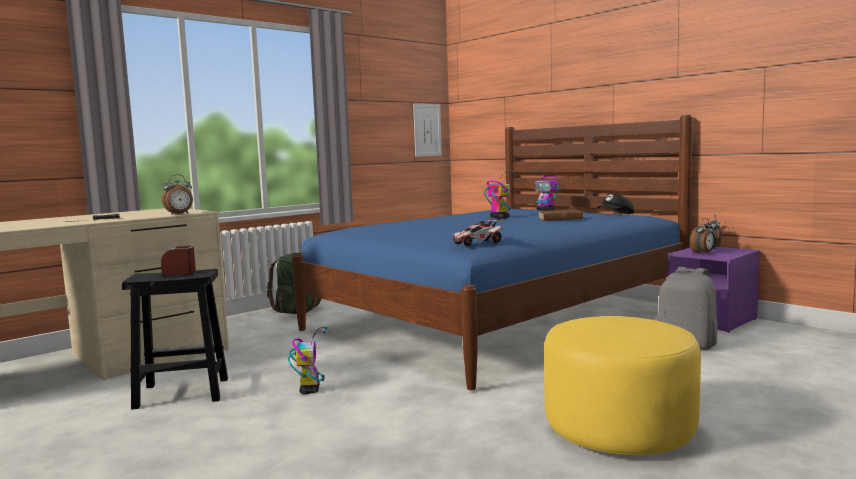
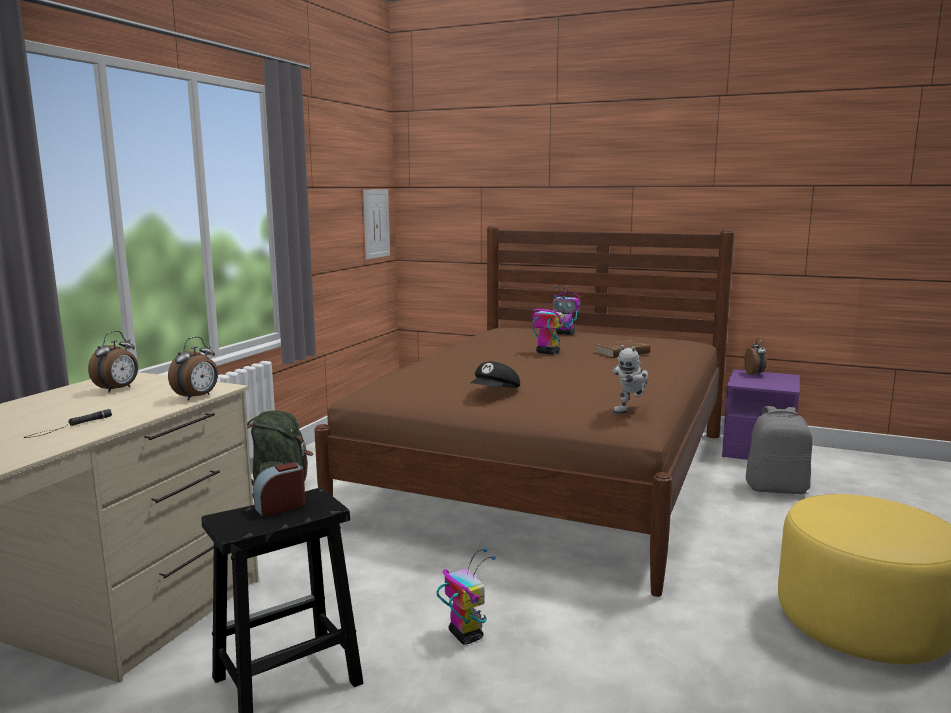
camera: 25 degrees left, 5 degrees up
(477, 243) = (630, 412): toy car -> toy robot
(497, 319) = (549, 475): blue bed -> brown bed
(616, 215) = (660, 342): black cap -> black cap (495, 392)
(703, 253) = (761, 384): alarm clock -> alarm clock (118, 389)

